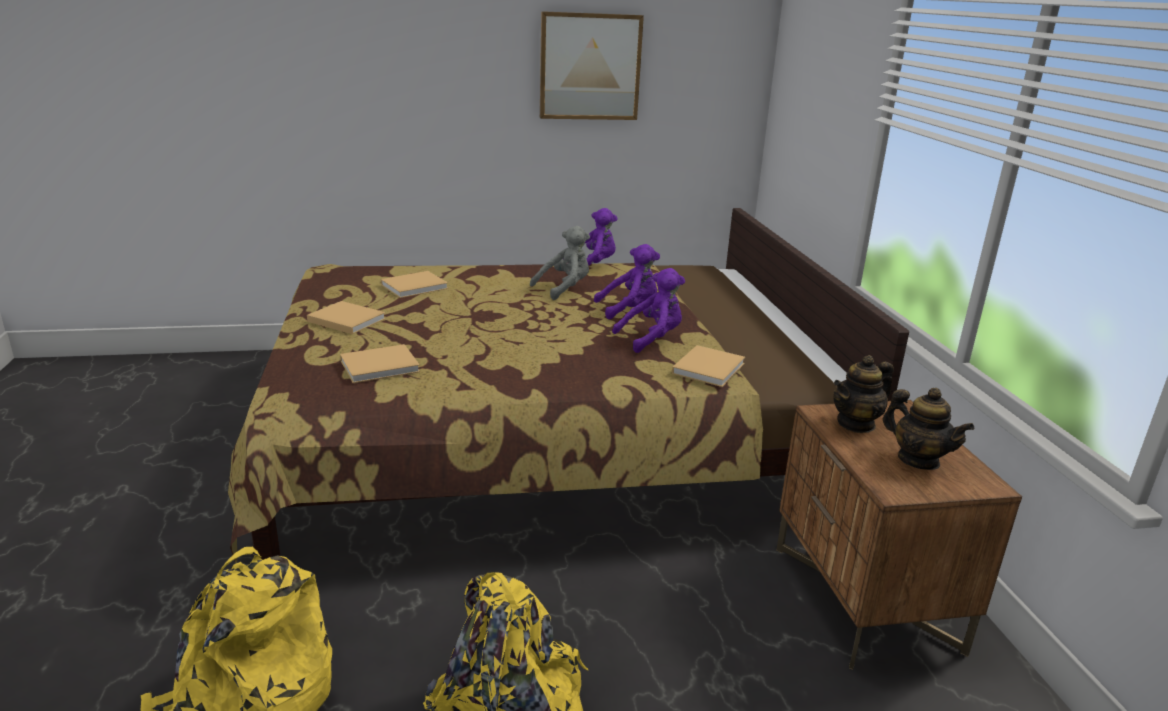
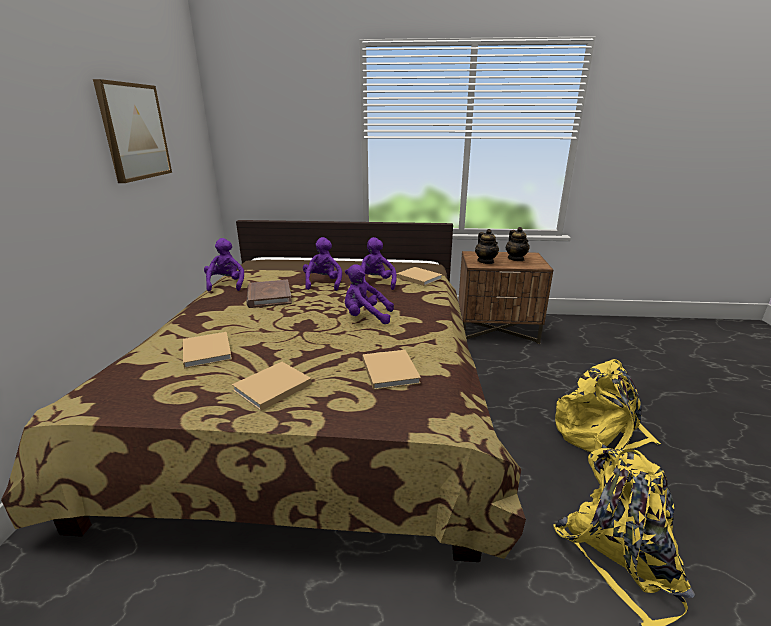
camera: 75 degrees left, 0 degrees up
(524, 343) = (365, 317): none -> purple plush toy
(564, 289) = (269, 296): grey plush toy -> brown book
(918, 460) = (516, 259): teapot -> teapot turned 105 degrees clockwise

